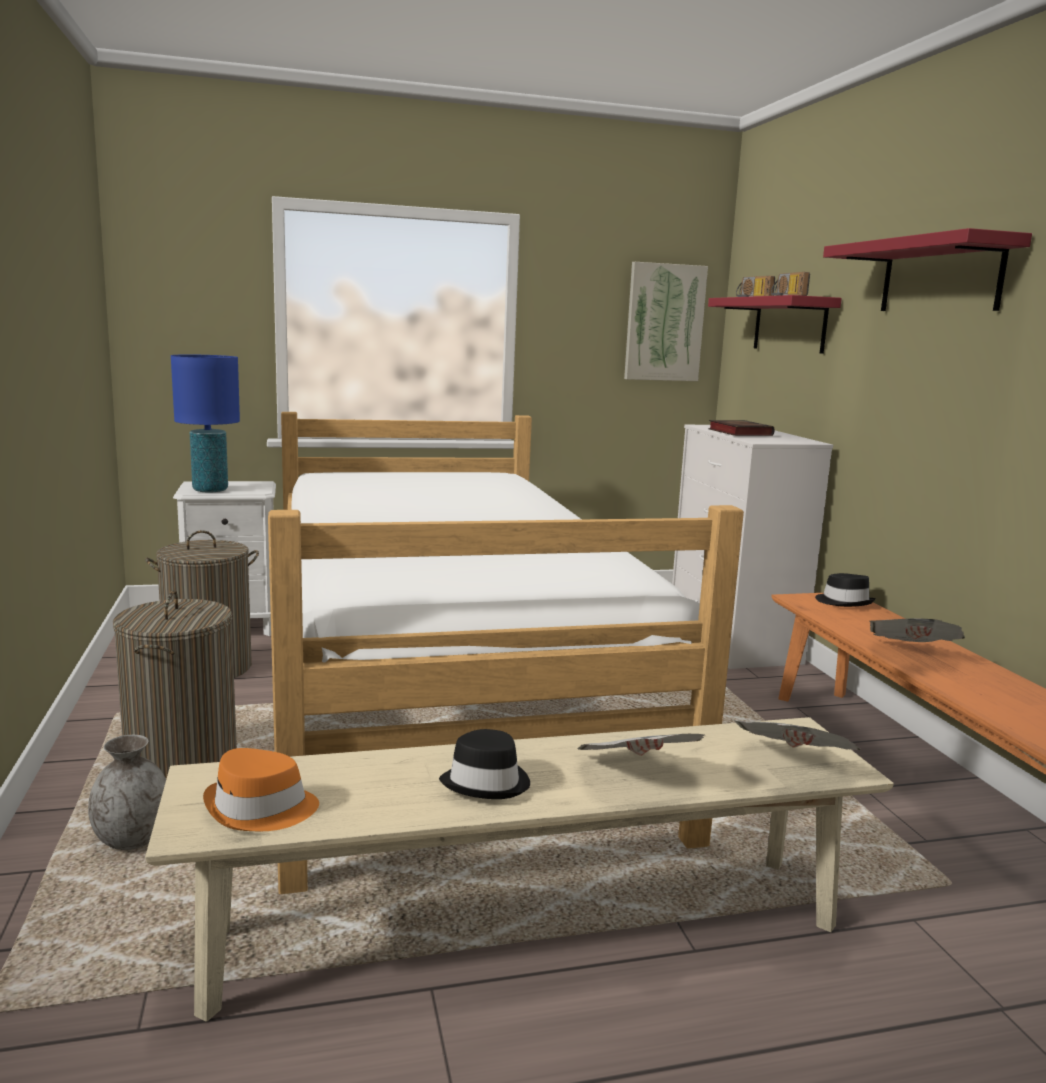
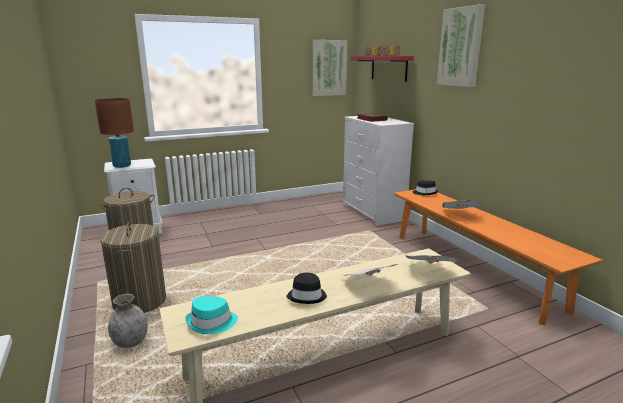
camera: 10 degrees left, 5 degrees up
(210, 490) = (122, 166): blue table lamp -> brown table lamp
(261, 809) = (212, 323): orange hat -> turquoise hat
(443, 699) = (253, 255): bed -> none
(940, 277) = (460, 47): red shelf -> picture

